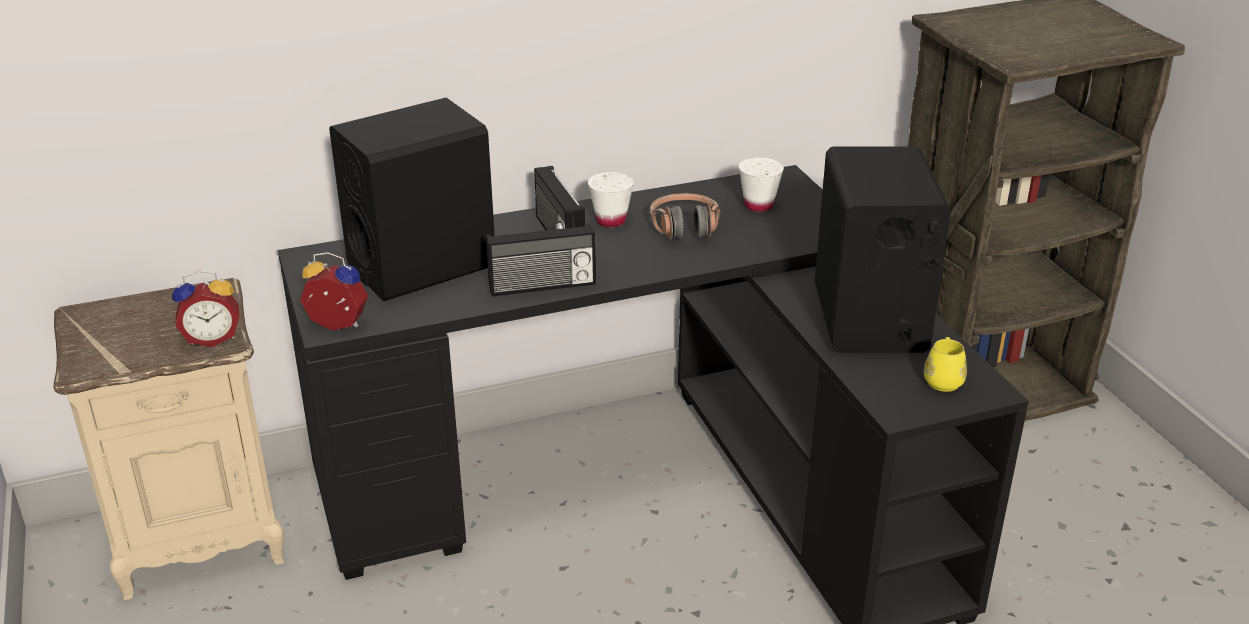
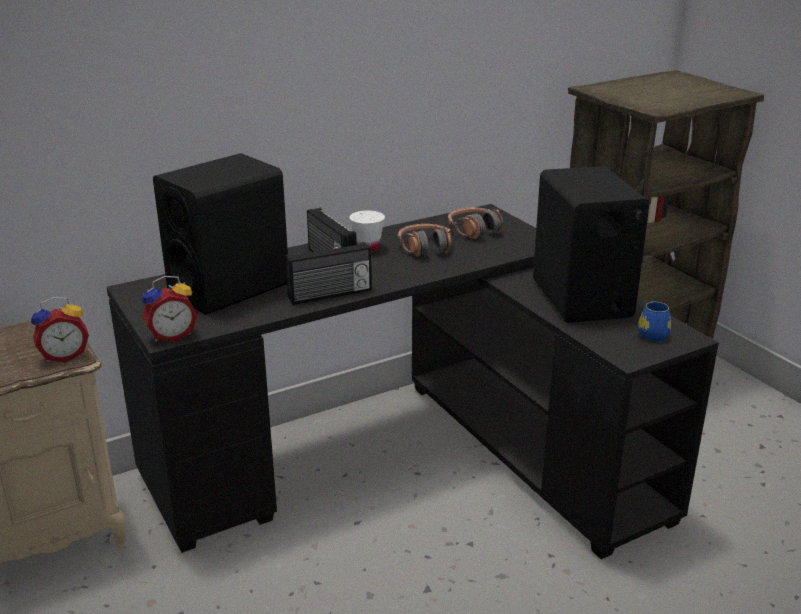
camera: 10 degrees left, 5 degrees down
(335, 326) = (171, 335): alarm clock -> alarm clock turned 150 degrees clockwise
(758, 205) = (474, 230): white cup -> headphones
(943, 379) = (652, 333): yellow mug -> blue mug

